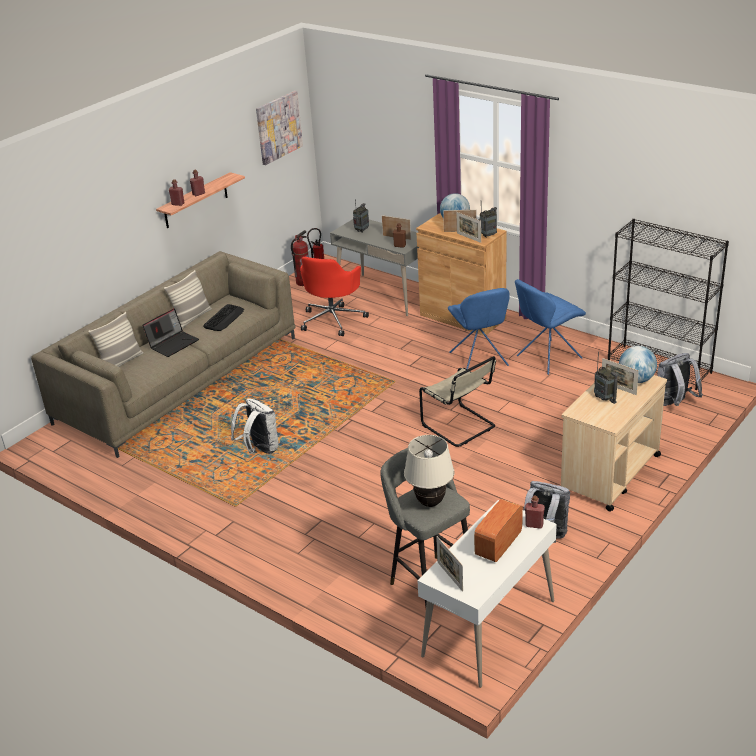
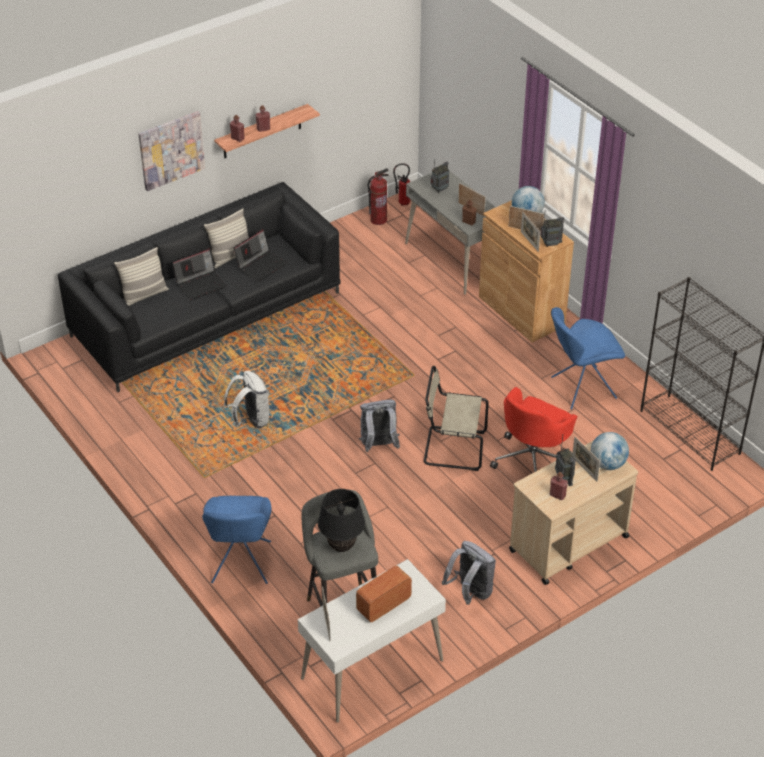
camera: 15 degrees right, 10 degrees up
(179, 379) = (207, 314): beige sofa -> black sofa
(224, 318) = (261, 265): keyboard -> laptop
(278, 127) = (375, 58): picture -> picture (171, 150)
(333, 319) = (387, 278): red office chair -> red office chair (533, 459)
(430, 503) = (341, 547): beige table lamp -> black table lamp
(460, 427) = (452, 448): beige chair -> beige chair turned 120 degrees clockwise
(479, 360) = (510, 372): blue chair -> blue chair (241, 564)
(534, 525) = (425, 594): red bottle -> red bottle (557, 495)
(674, 404) = (678, 481): grey backpack -> grey backpack (378, 446)

